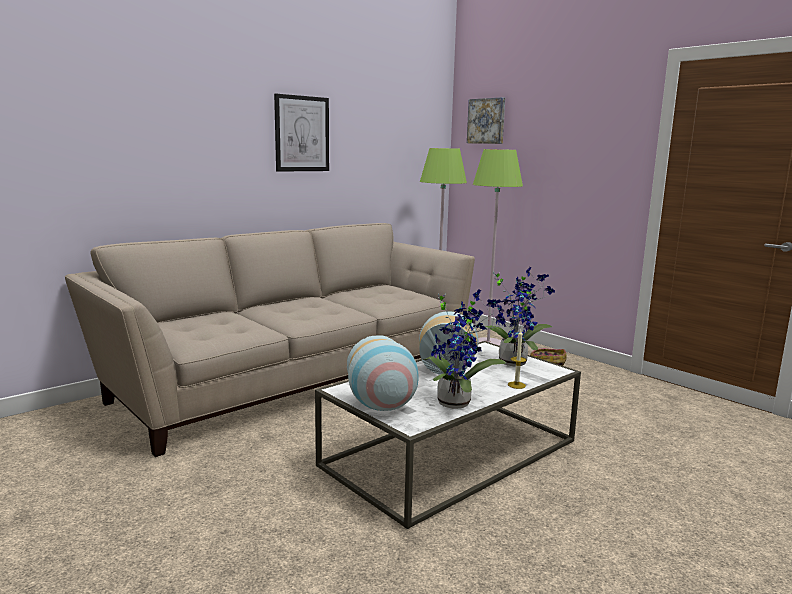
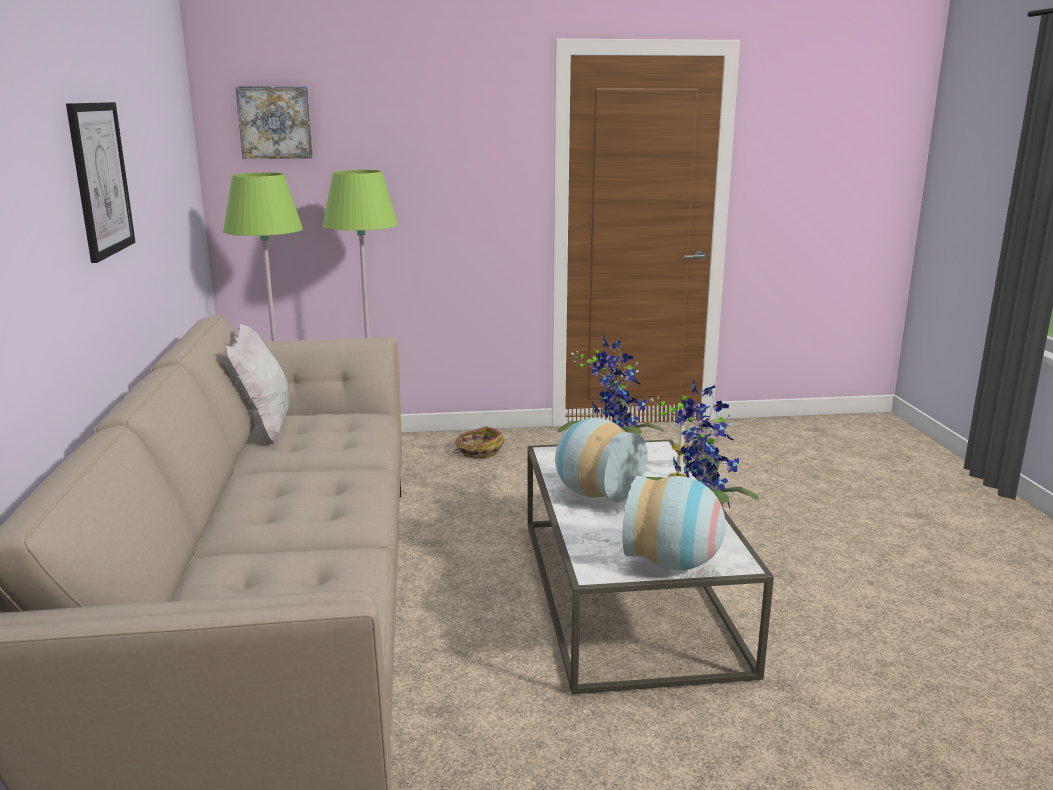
camera: 55 degrees left, 5 degrees up
(371, 287) = (263, 429): none -> white pillow

